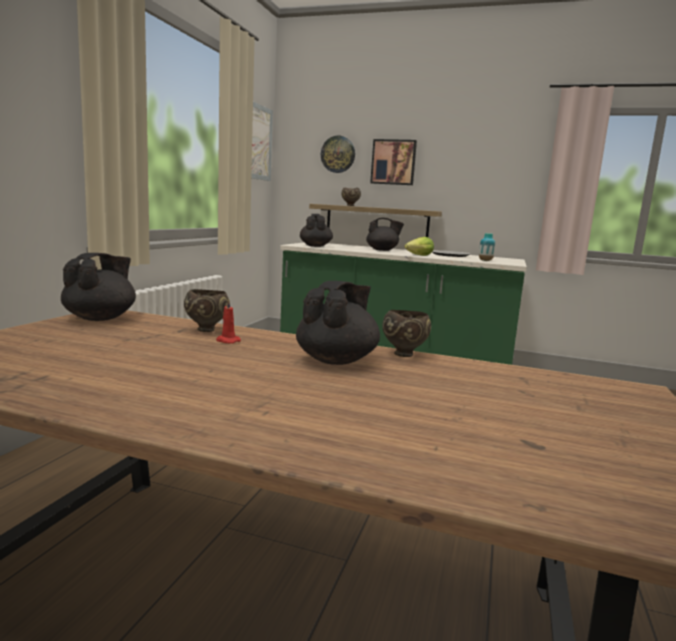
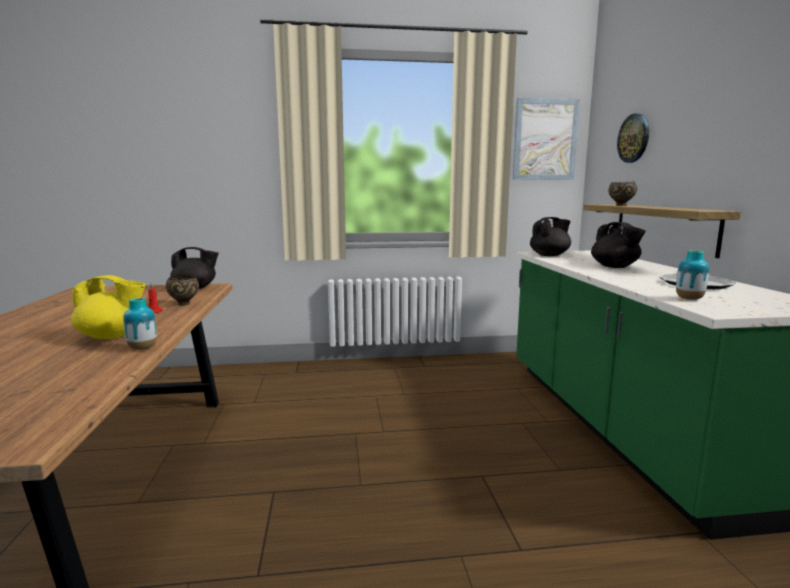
camera: 65 degrees right, 0 degrees up
(337, 360) = (112, 336): black teapot -> yellow teapot
(393, 162) = (687, 139): picture -> none
(404, 354) = (142, 348): brown bowl -> vase
(419, 255) = (612, 278): lettuce -> none

